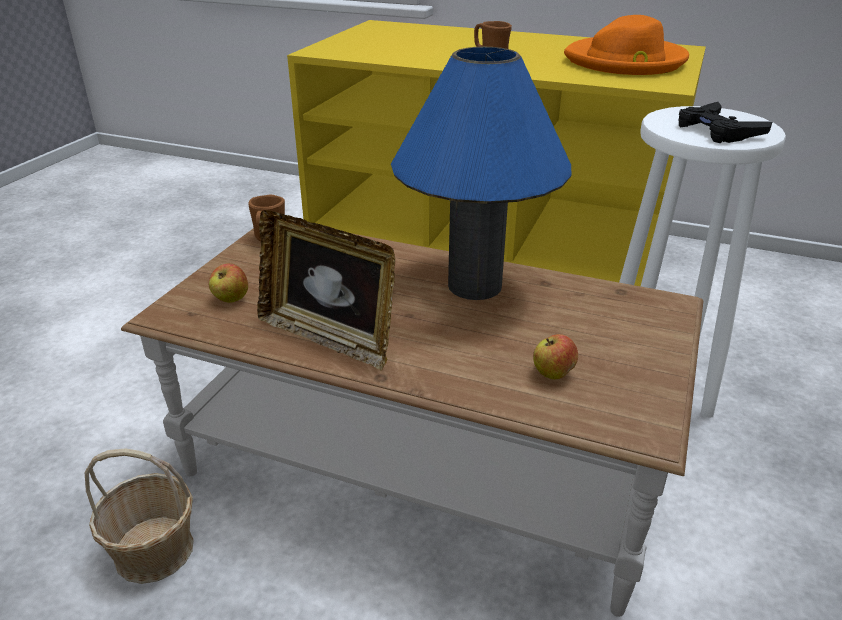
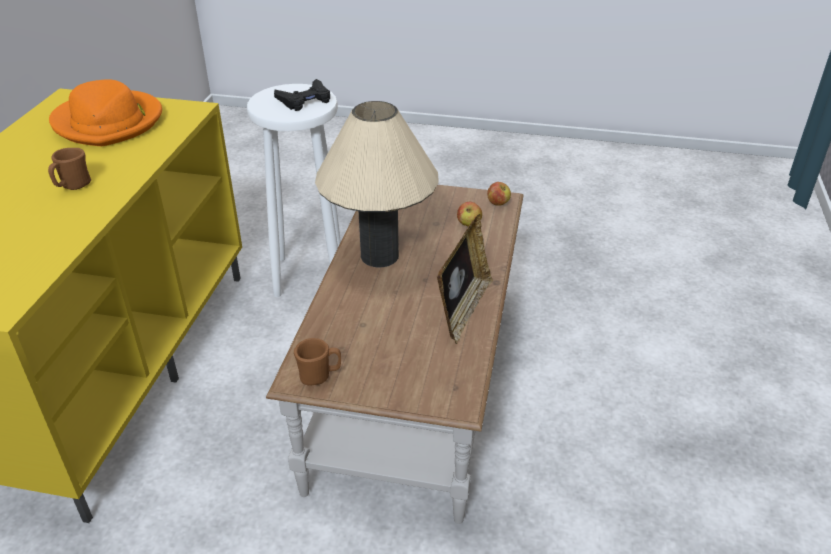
camera: 100 degrees left, 5 degrees up
(155, 551) = (538, 512): basket -> none
(231, 299) = (428, 371): apple -> apple (498, 203)
(475, 285) = (379, 256): blue table lamp -> beige table lamp

